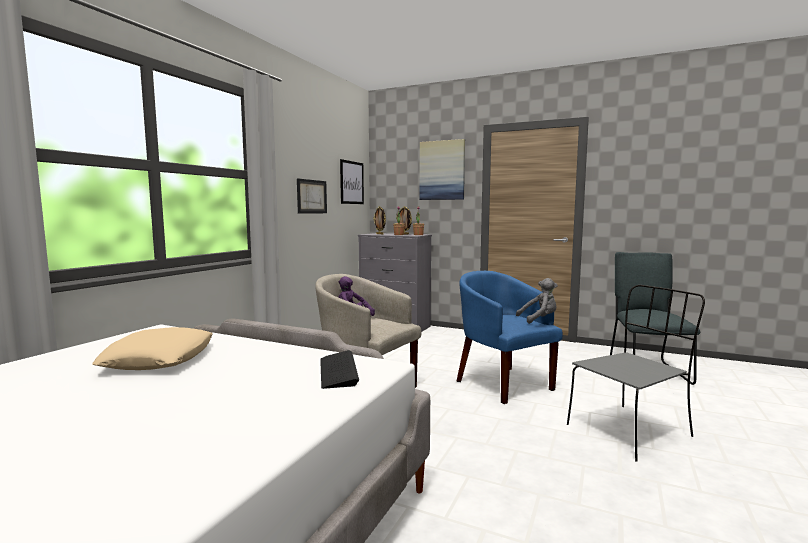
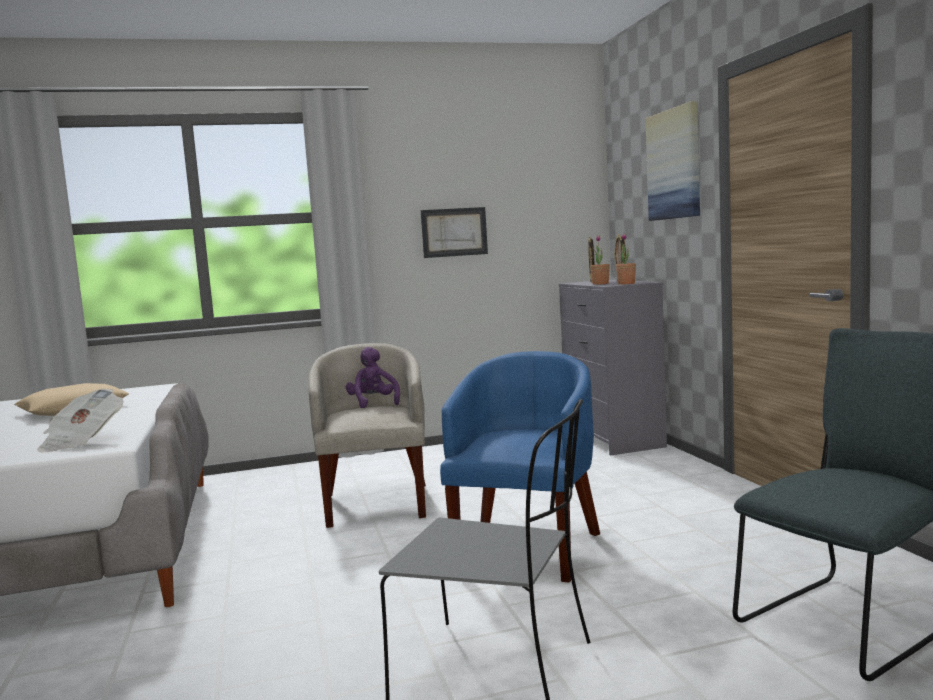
camera: 50 degrees right, 0 degrees up
(338, 371) = (81, 441): keyboard -> newspaper
(351, 182) = (554, 201): picture -> none
(539, 319) = (552, 446): grey plush toy -> none

